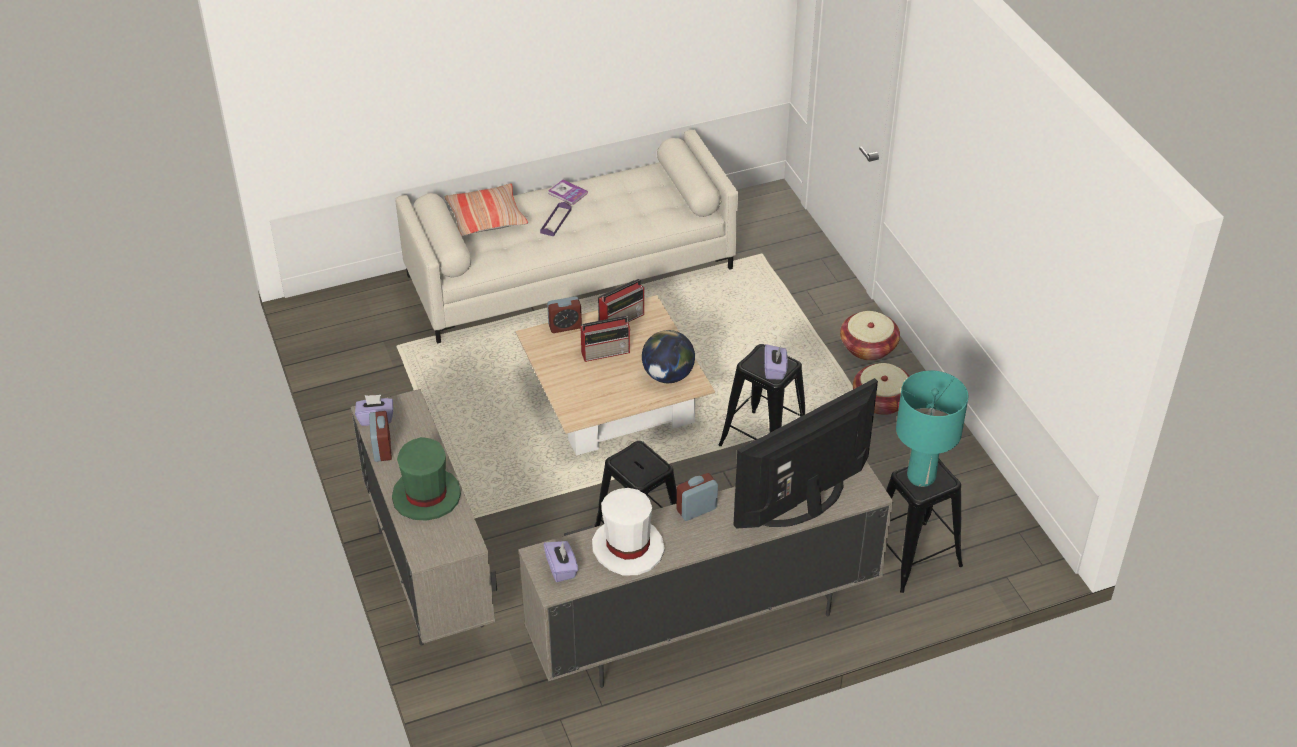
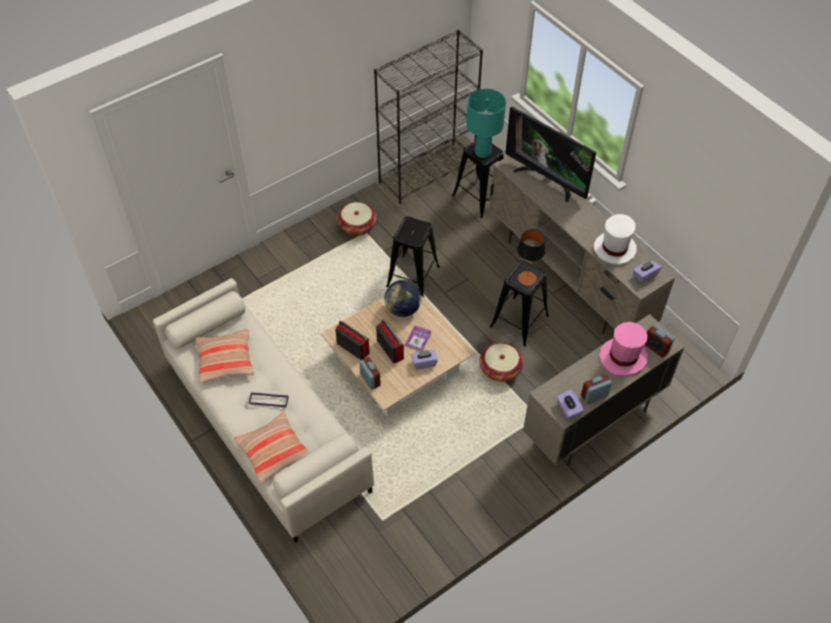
camera: 105 degrees left, 10 degrees up
(426, 496) = (623, 357): green hat -> pink hat
(567, 193) = (230, 402): book -> book (418, 338)
(630, 196) = (225, 360): none -> pillow
(635, 465) = (527, 278): none -> table lamp
(696, 509) = (571, 225): alarm clock -> alarm clock (656, 347)
(775, 370) = (417, 227): purple tissue box -> purple tissue box (424, 363)
(868, 347) = (308, 238): basket -> basket (500, 369)
(986, 503) = (427, 172): none -> black bookcase

